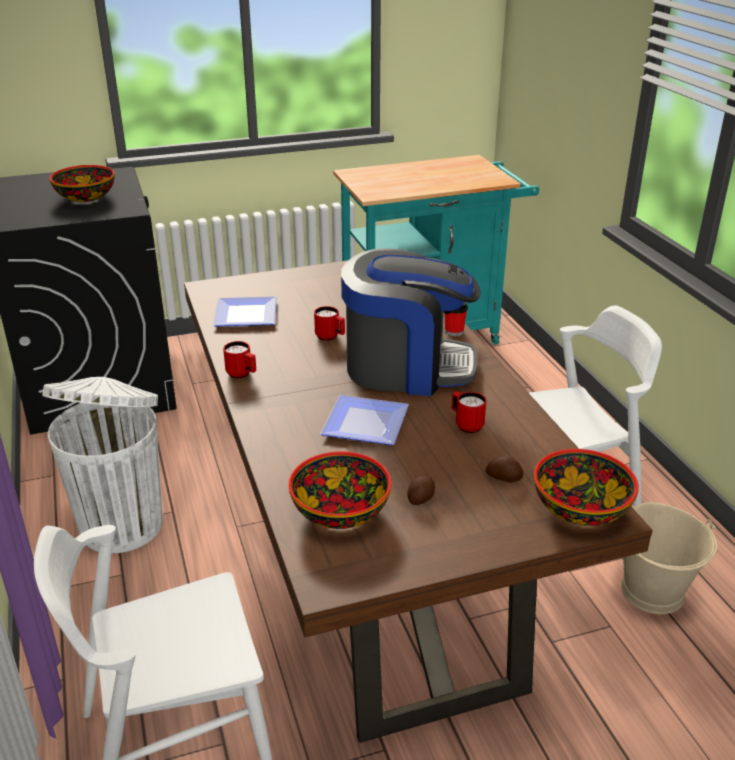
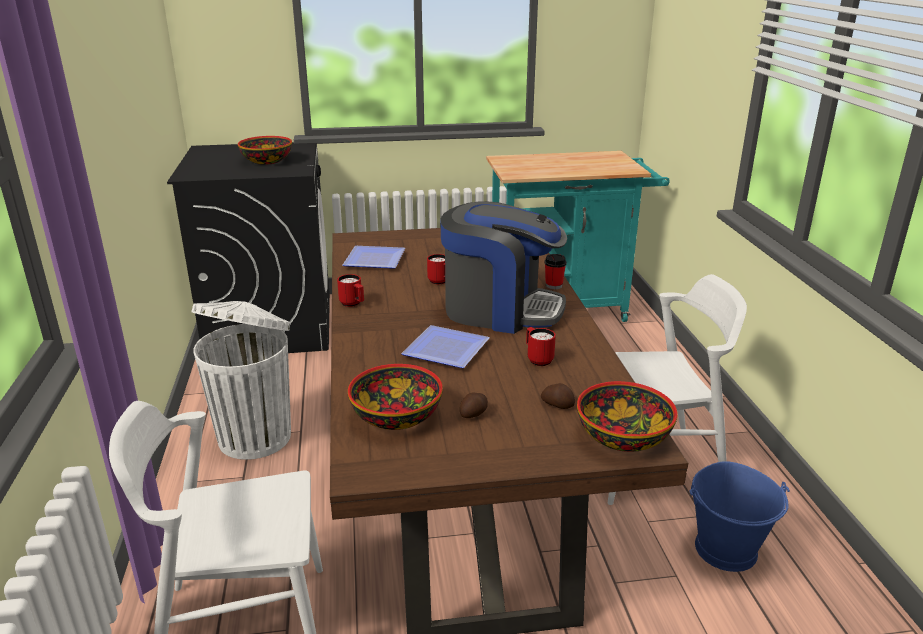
camera: 10 degrees right, 5 degrees down
(653, 591) = (727, 550): beige bucket -> blue bucket

